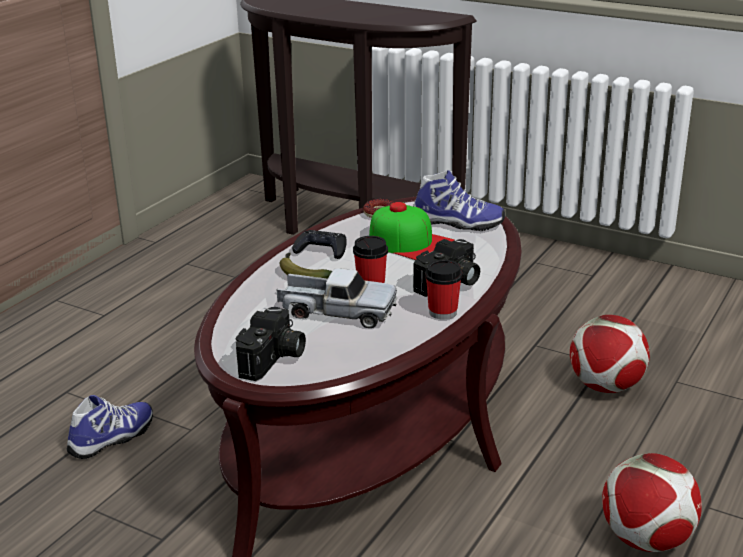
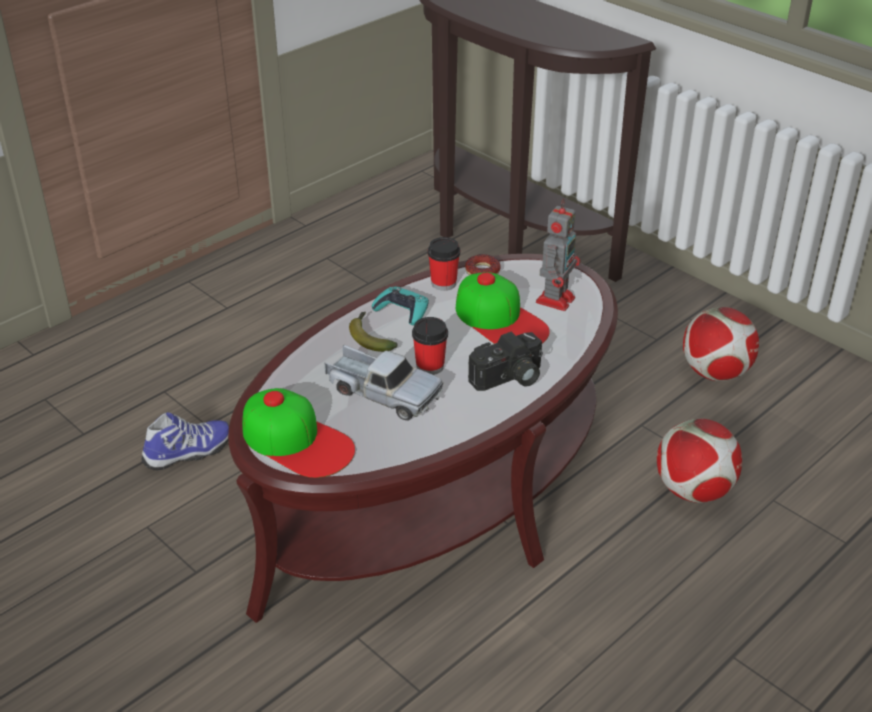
camera: 15 degrees right, 10 degrees up
(274, 360) = (297, 441): camera -> cap
(321, 250) = (402, 310): black game controller -> turquoise game controller
(442, 312) = (484, 414): cup -> cup (443, 283)
(457, 223) = (556, 299): shoe -> toy robot
(646, 539) = (651, 678): football -> football (715, 373)

